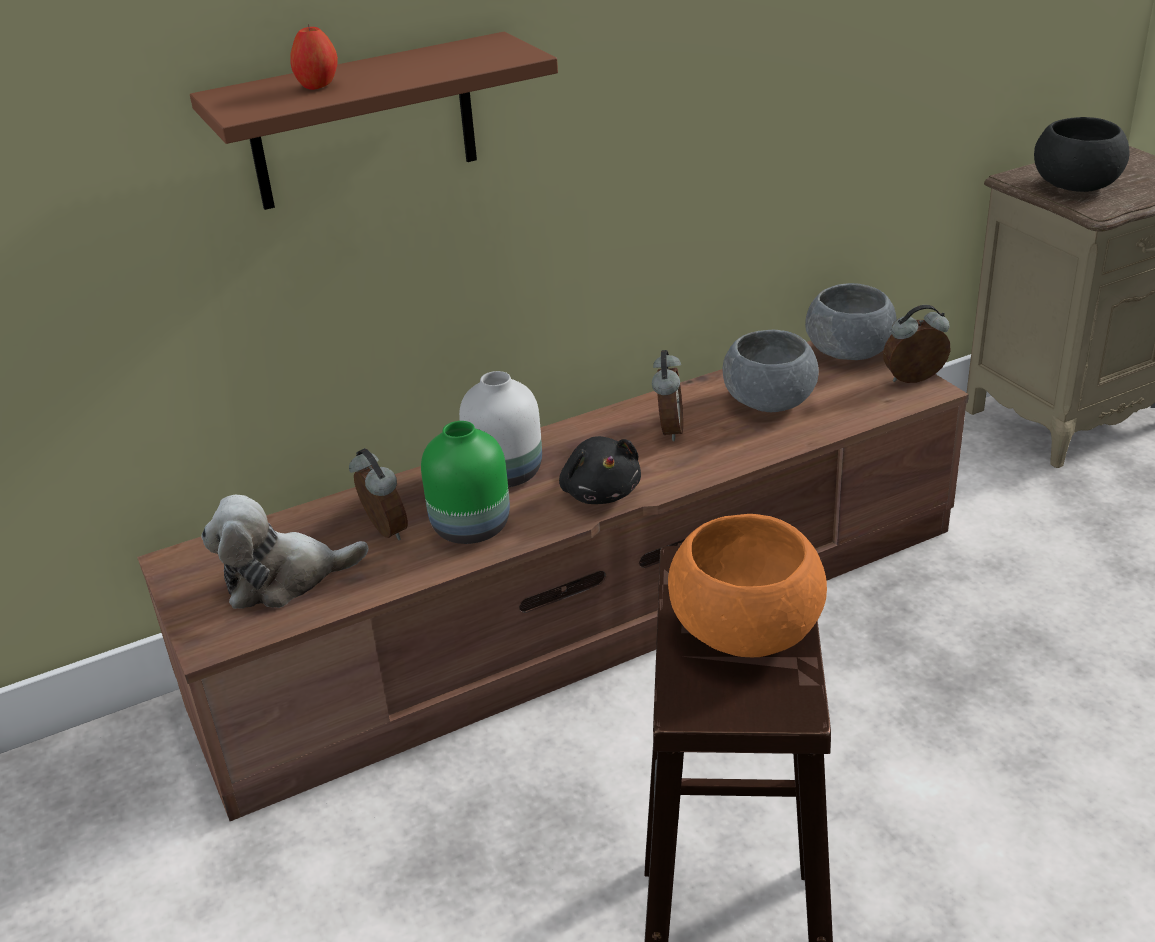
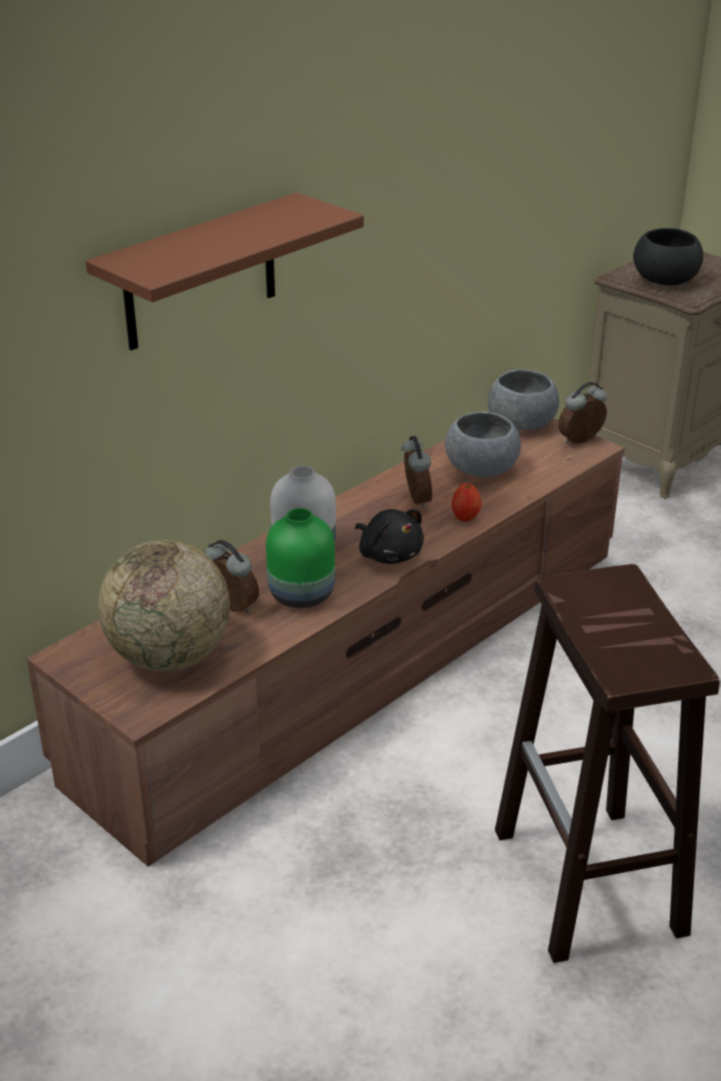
camera: 20 degrees left, 0 degrees up
(283, 579) = (170, 656): plush toy -> globe
(318, 86) = (193, 249): apple -> apple (465, 517)
(745, 632) = (628, 625): orange bowl -> none

